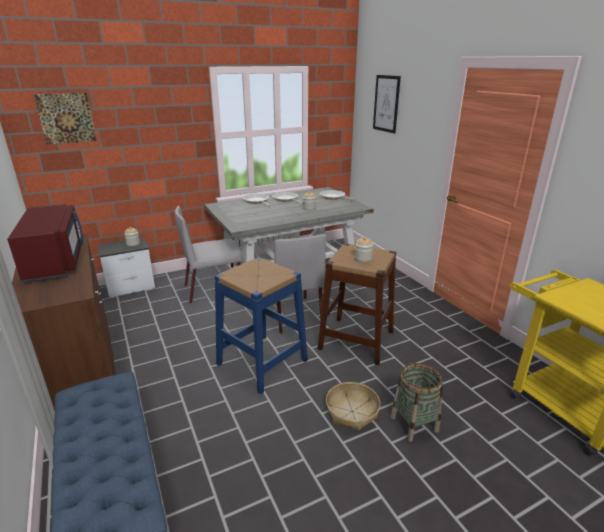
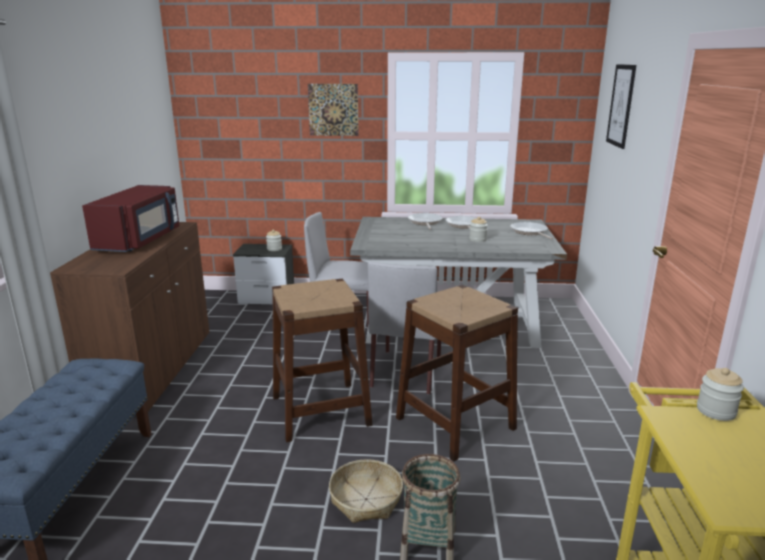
camera: 30 degrees right, 5 degrees down
(66, 118) = (229, 104): picture -> picture (333, 110)
(262, 362) = (320, 410): blue stool -> brown stool
(363, 258) = (461, 306): jar -> jar (716, 411)

